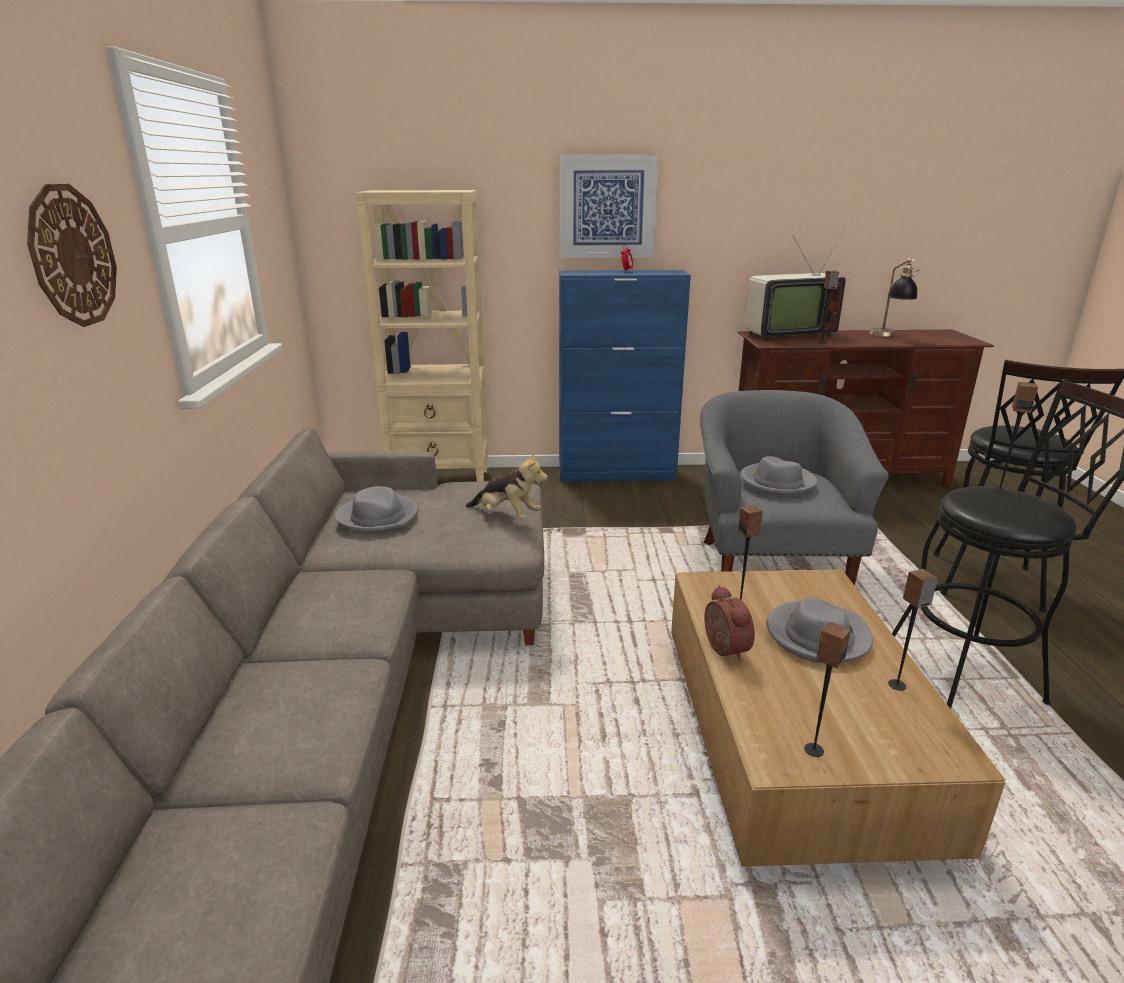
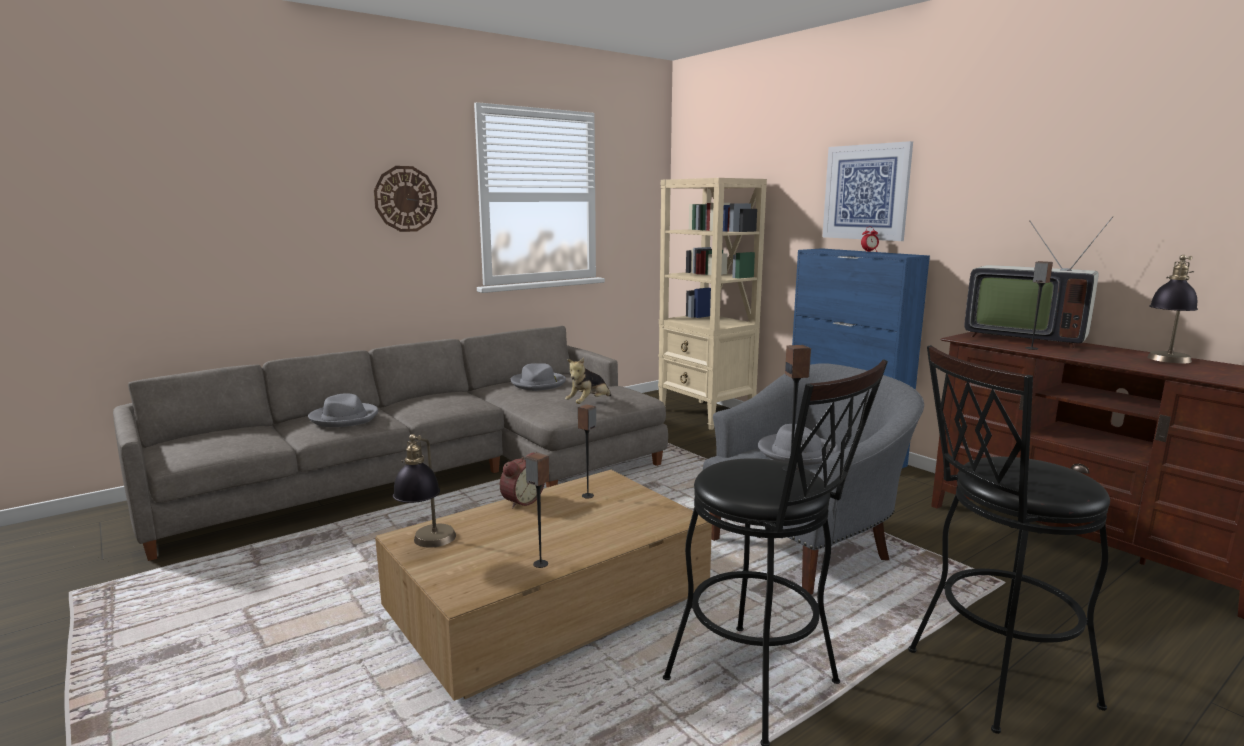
camera: 55 degrees right, 10 degrees down
(506, 515) = (589, 404): plush toy -> plush toy turned 45 degrees clockwise
(813, 750) = (428, 546): speaker -> table lamp
(817, 636) = (579, 527): grey hat -> grey hat (345, 418)

